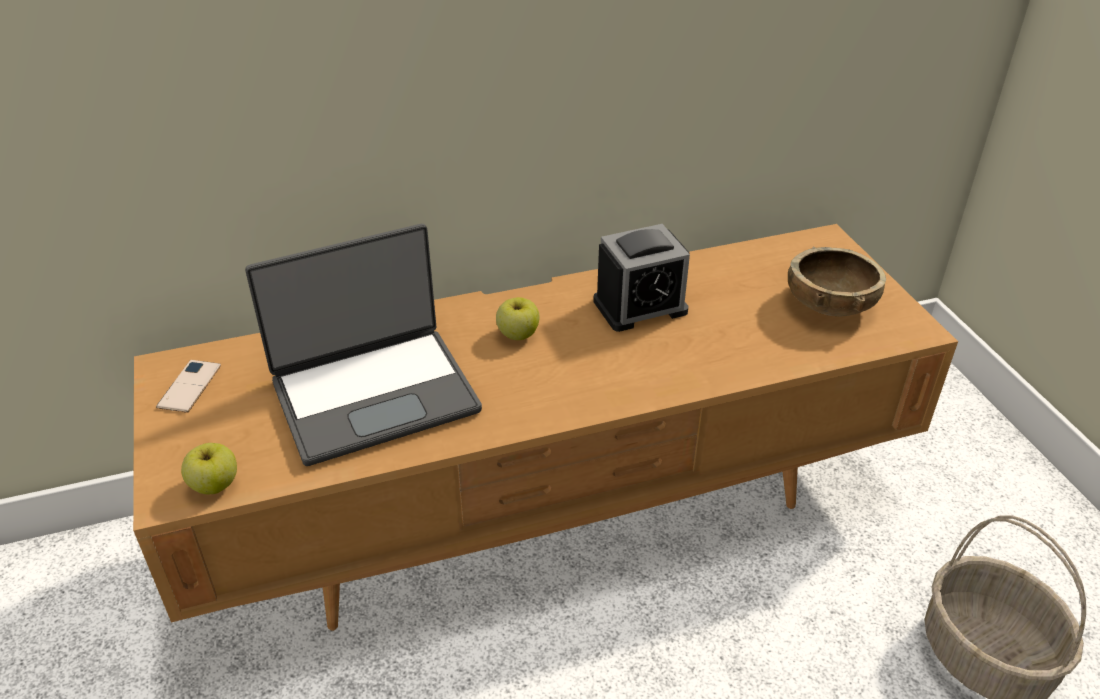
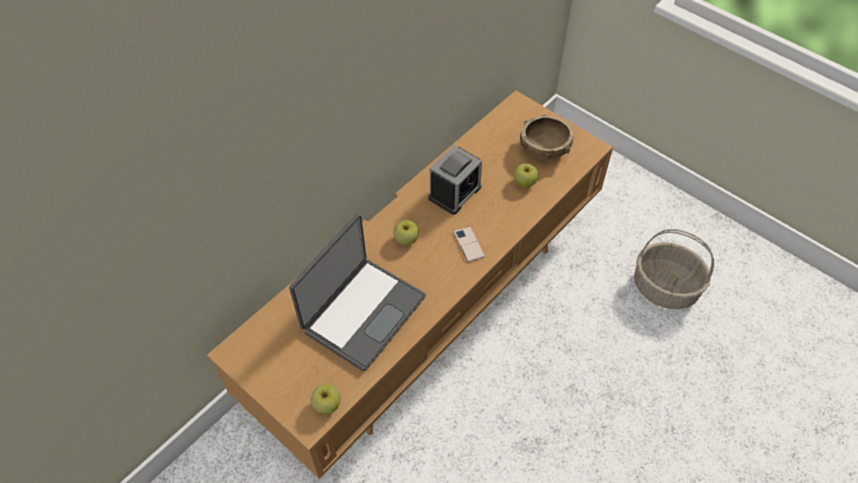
camera: 30 degrees left, 15 degrees up
(189, 386) = (258, 357): phone -> phone (468, 244)
(763, 333) = (524, 182): none -> apple

